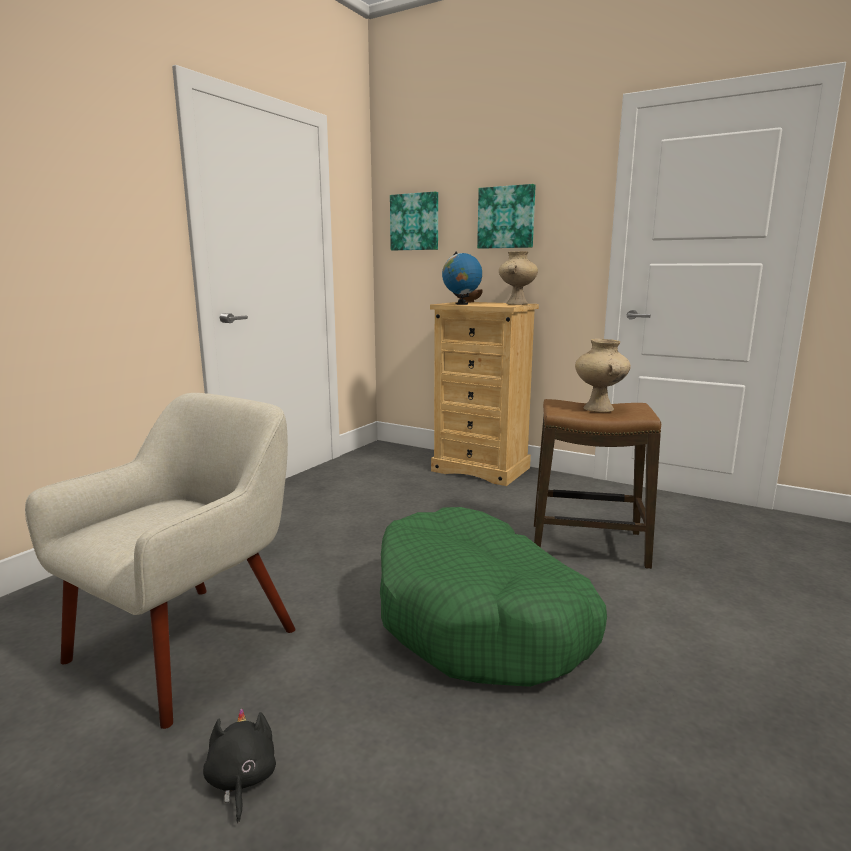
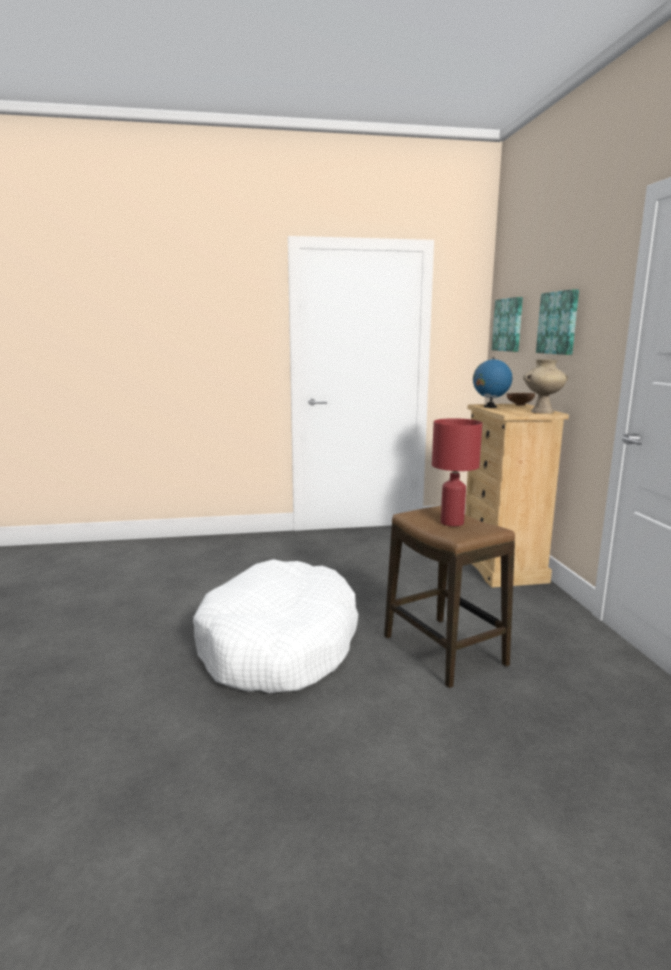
camera: 50 degrees right, 0 degrees up
(188, 644) = (163, 586): beige armchair -> none
(241, 780) = (86, 640): black plush toy -> none
(480, 618) = (279, 645): green dog bed -> white dog bed
(599, 409) = (452, 523): beige vase -> red table lamp

